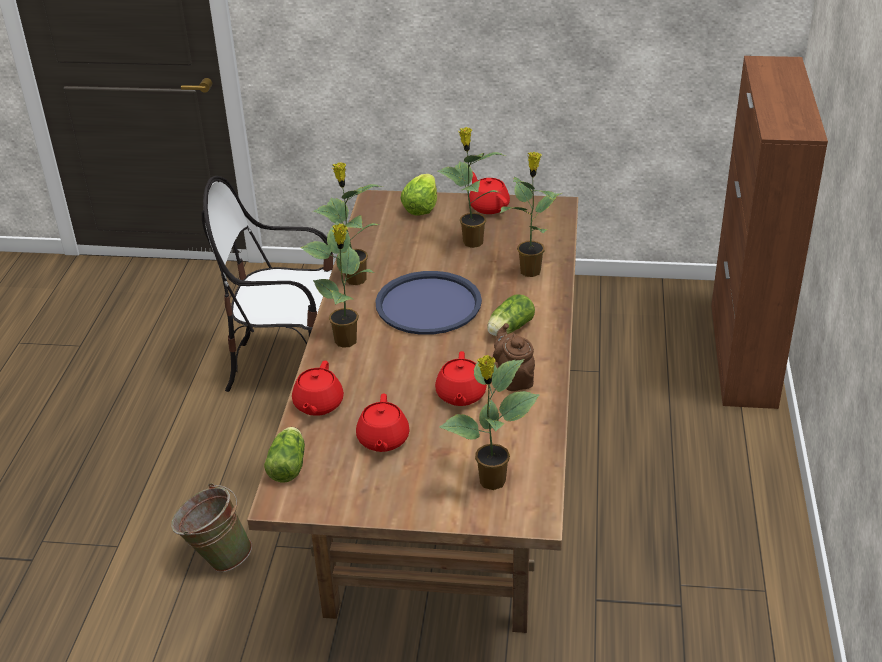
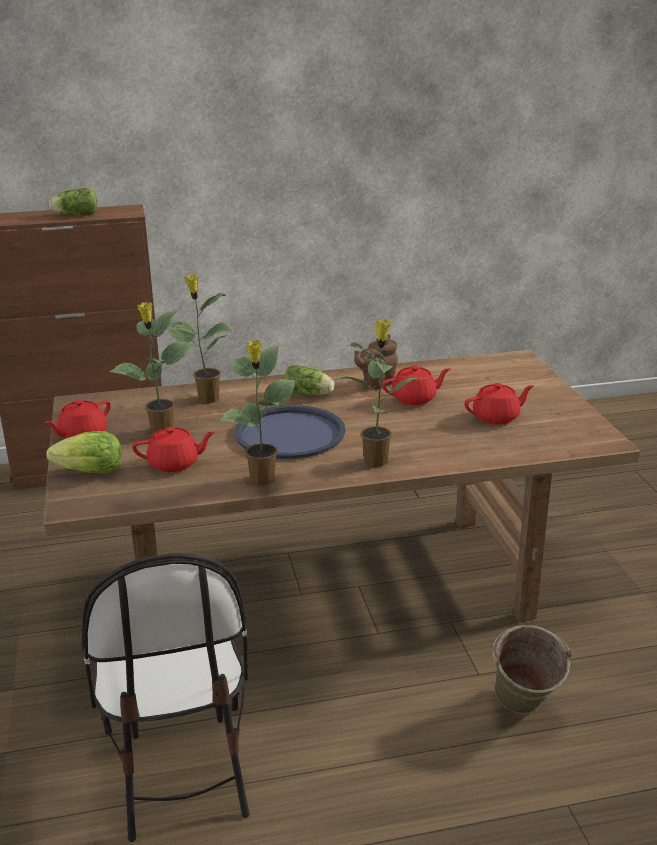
camera: 110 degrees left, 10 degrees down
(288, 464) = (564, 448): lettuce -> lettuce (74, 215)
(318, 405) = (480, 453): red teapot -> red teapot (175, 464)
(491, 482) = (501, 374): potted plant -> none

